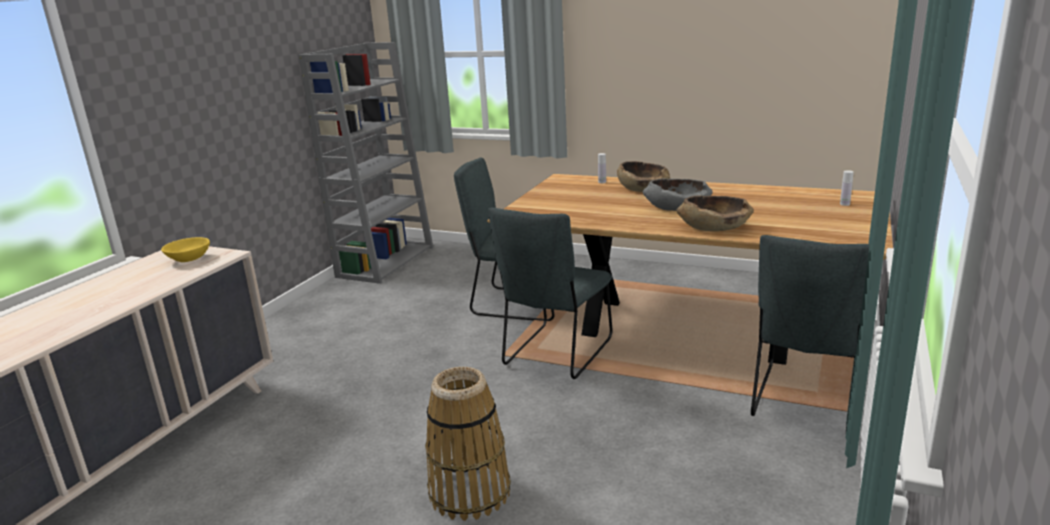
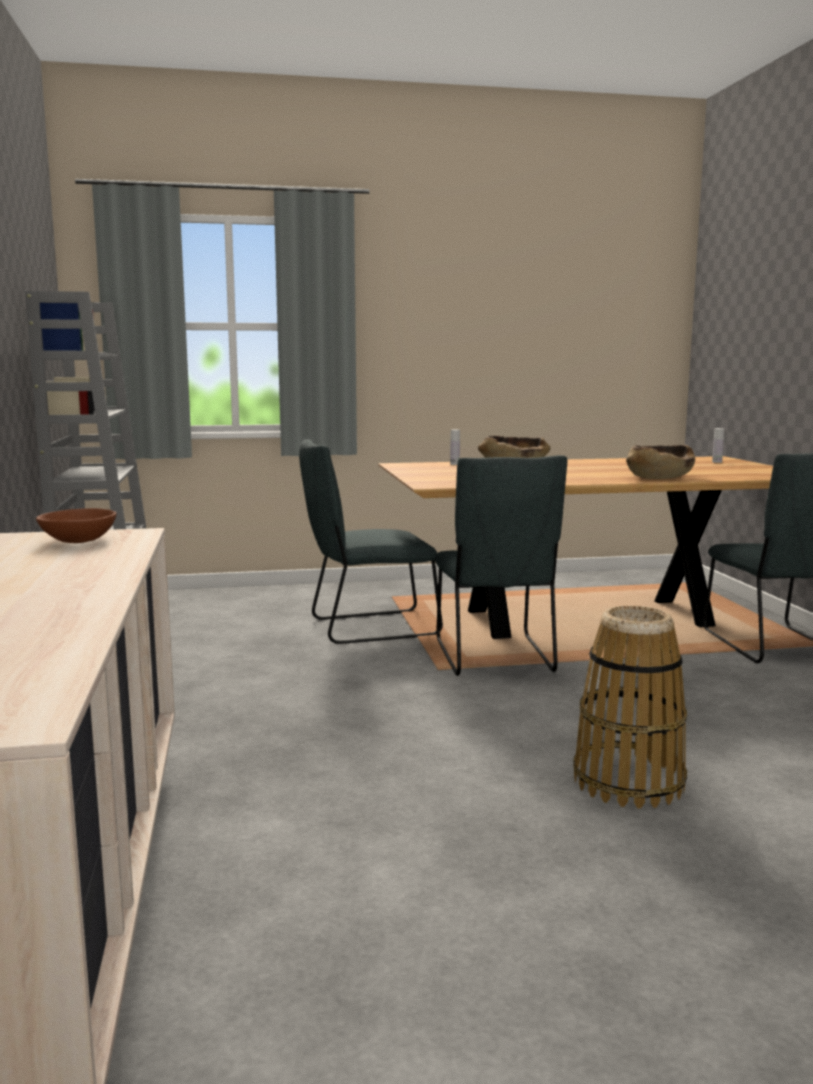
camera: 35 degrees left, 10 degrees down
(189, 259) = (79, 541): yellow bowl -> brown bowl
(677, 207) = (586, 471): grey bowl -> none

